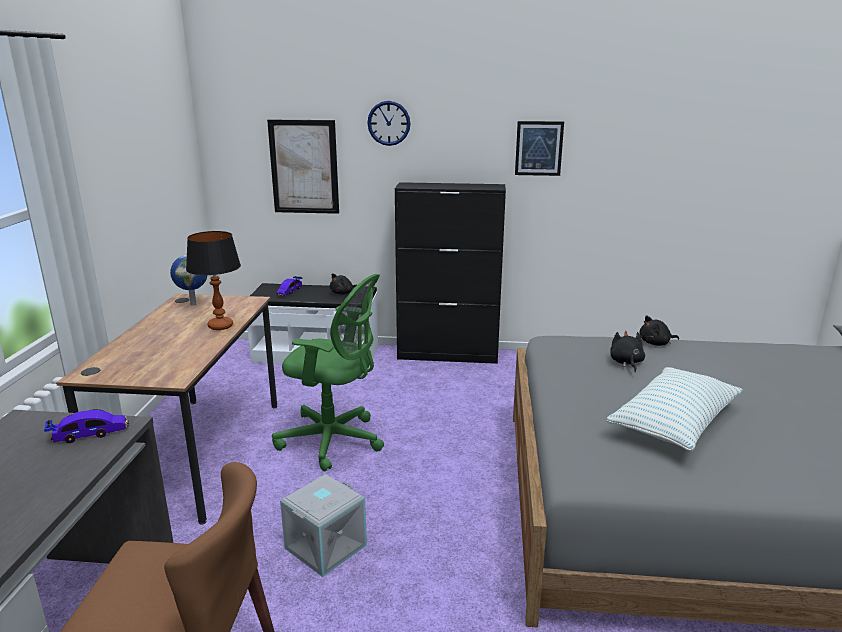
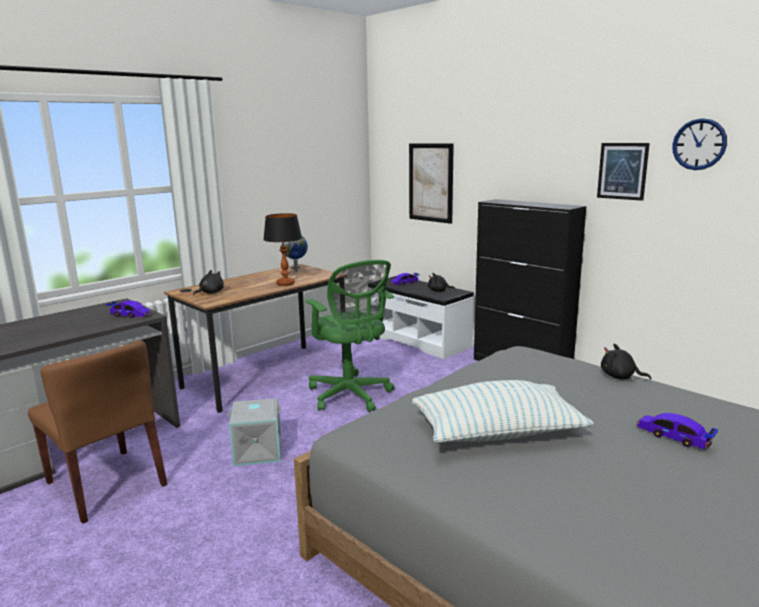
camera: 40 degrees right, 5 degrees down
(389, 123) = (492, 146): wall clock -> wall clock (699, 144)
(626, 362) = (545, 379): black plush toy -> black plush toy (210, 293)
(764, 382) = (673, 437): none -> toy car

